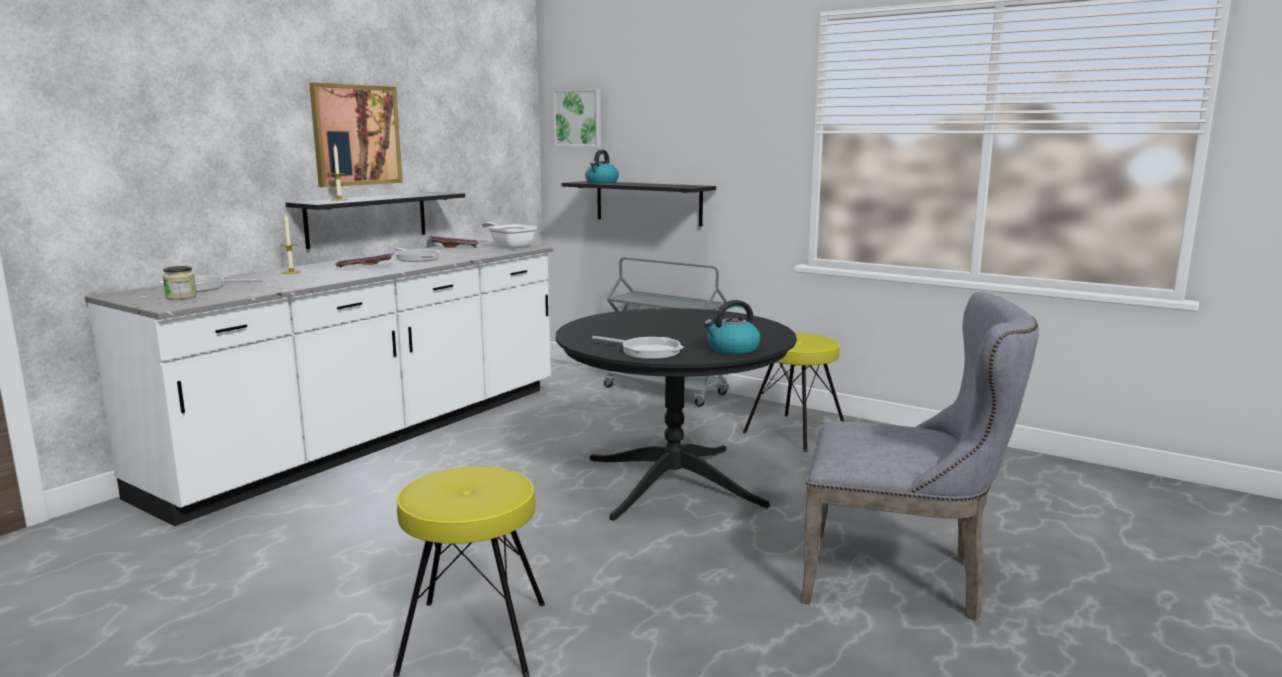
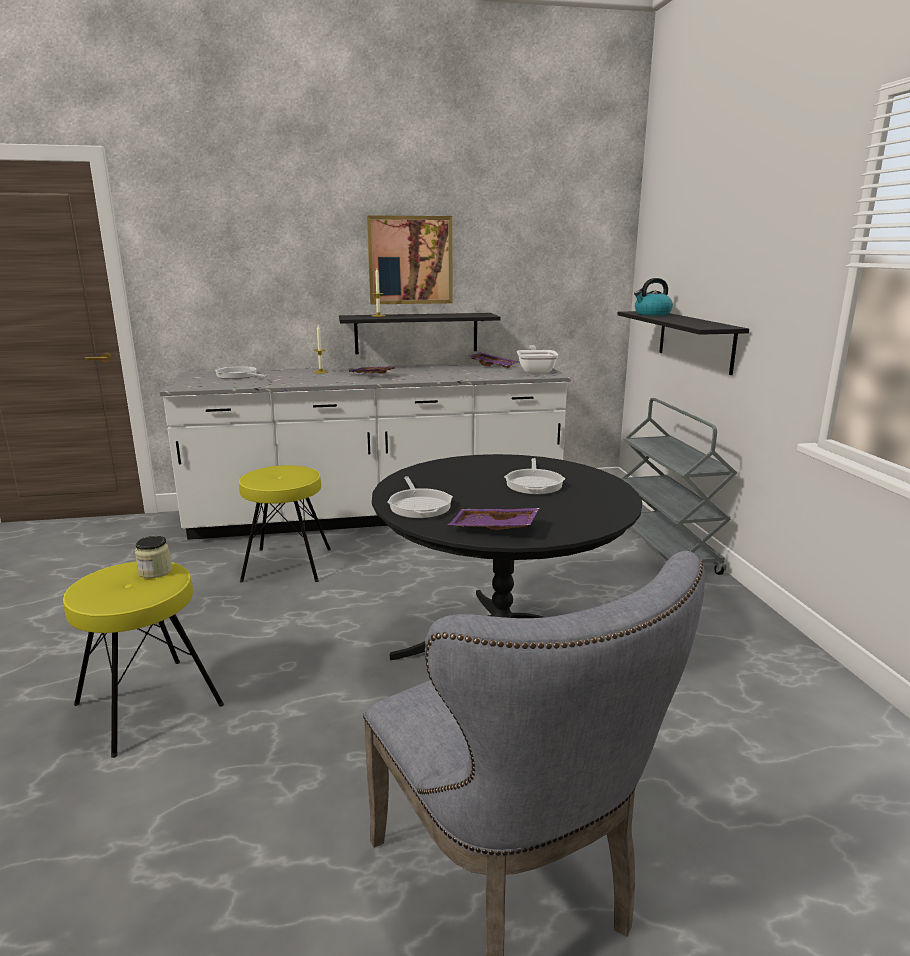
camera: 45 degrees right, 5 degrees up
(181, 297) = (207, 381): jar -> jar (155, 571)
(416, 258) = (431, 372): frying pan -> frying pan (534, 484)
(579, 118) = (659, 242): picture -> none
(732, 349) = (493, 529): kettle -> purple tray
(795, 432) = (722, 649): yellow stool -> yellow stool (288, 564)

